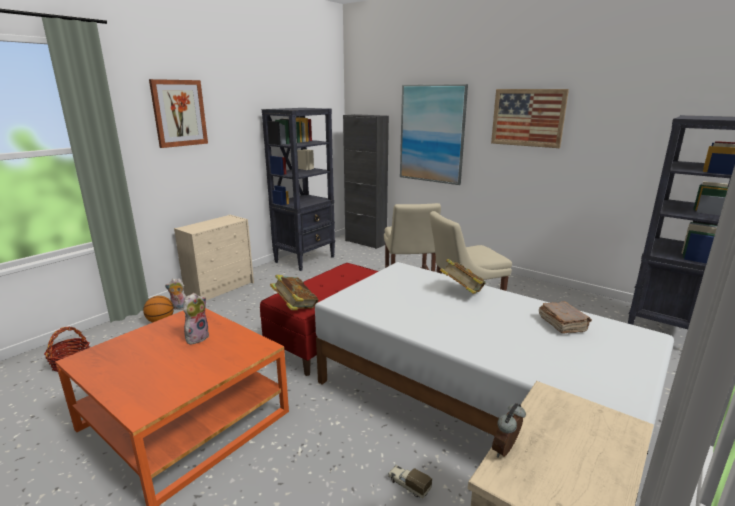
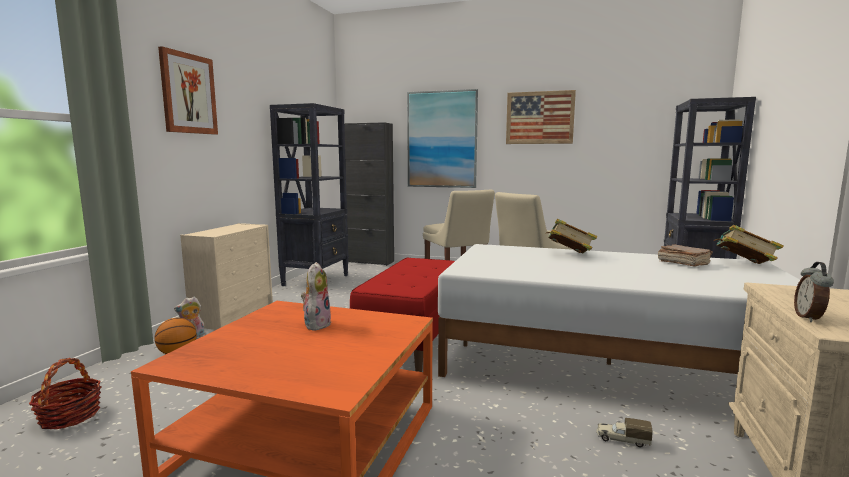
camera: 20 degrees left, 10 degrees down
(295, 307) = (400, 291): book -> book (743, 265)

